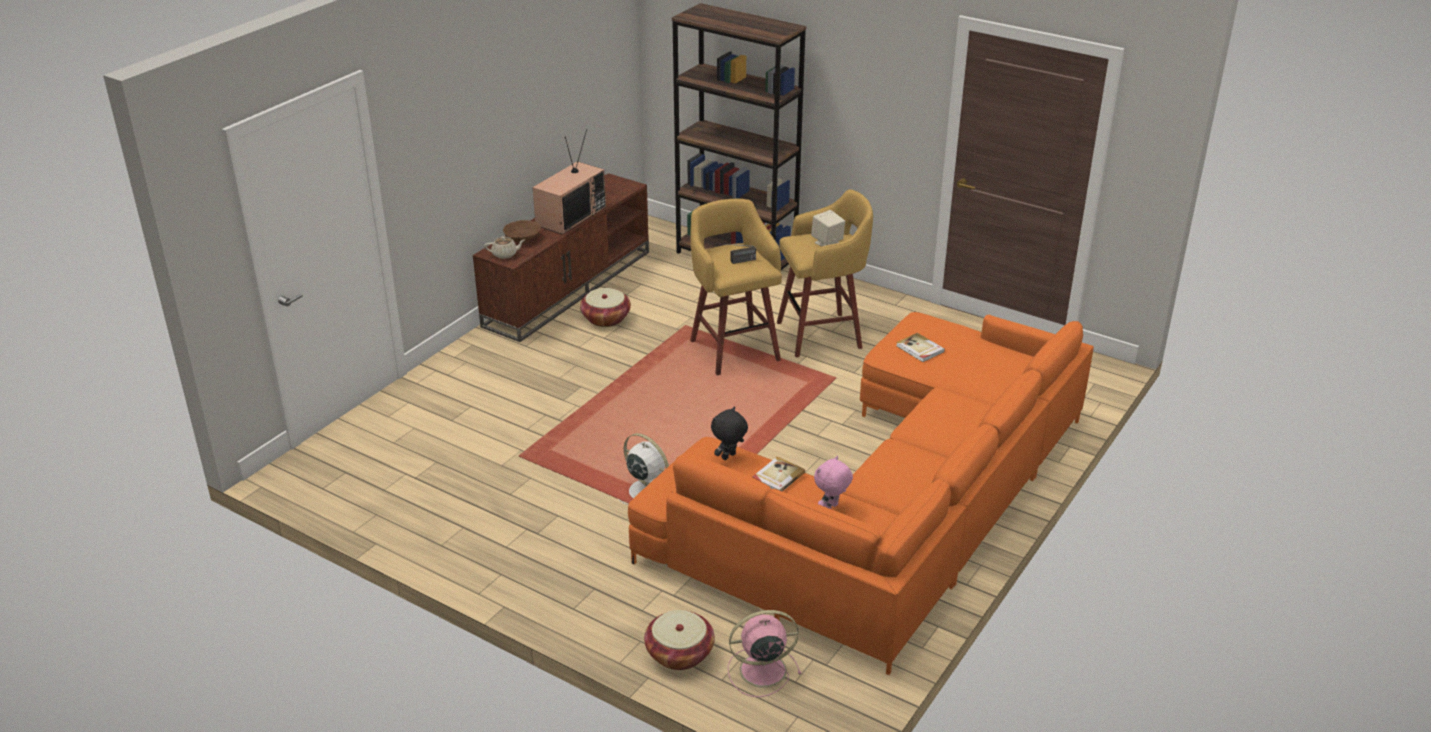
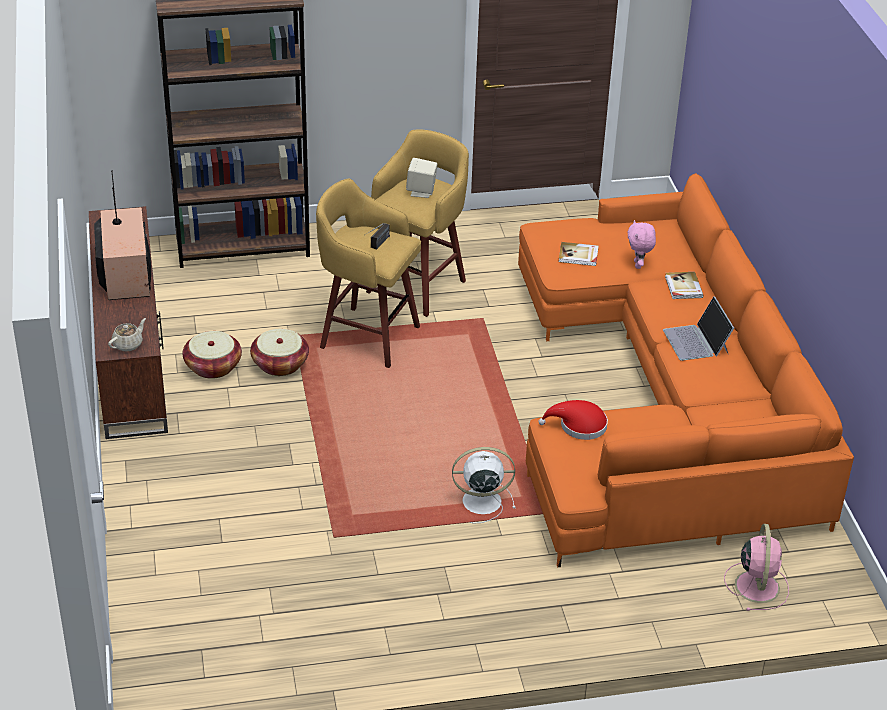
camera: 45 degrees left, 5 degrees up
(523, 238) = (117, 319): brown bowl -> none
(679, 653) = (690, 611): basket -> basket (280, 364)
(729, 457) = (579, 426): black plush toy -> red hat
(760, 670) = (757, 585): pink fan -> pink fan turned 150 degrees clockwise
(777, 477) = (636, 421): book -> book (683, 287)
(831, 508) = (703, 423): pink plush toy -> pink plush toy (638, 265)
(920, 451) = (696, 342): none -> laptop

